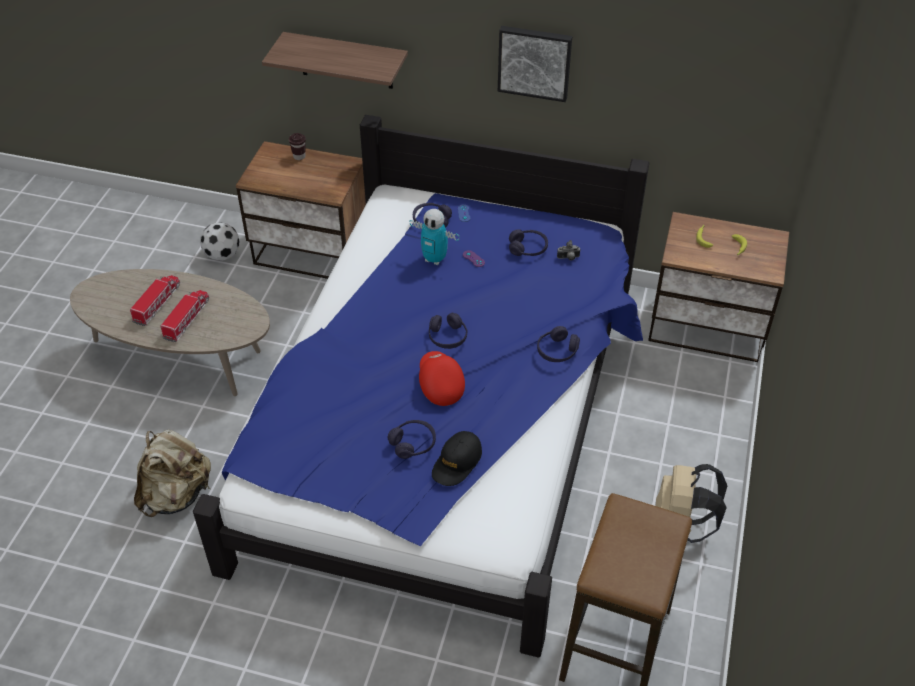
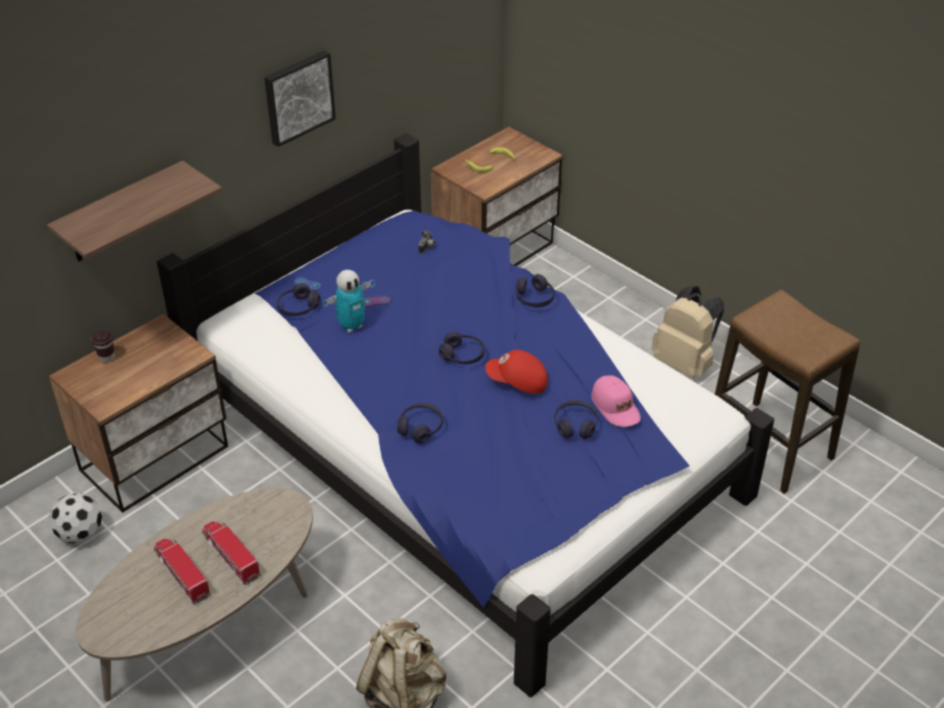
camera: 60 degrees left, 5 degrees down
(457, 463) = (616, 407): black cap -> pink cap
(528, 248) = (393, 265): purple headphones -> purple headphones (420, 428)

